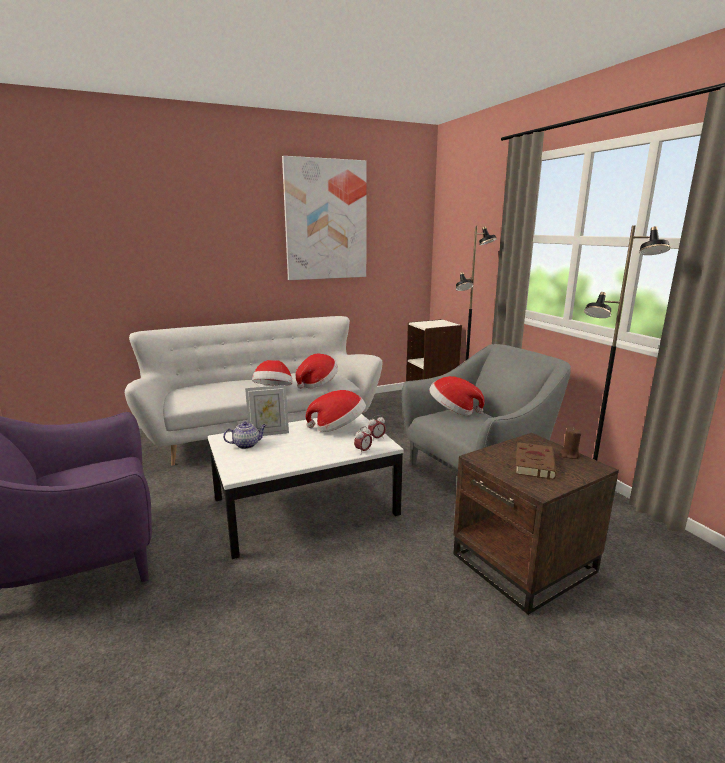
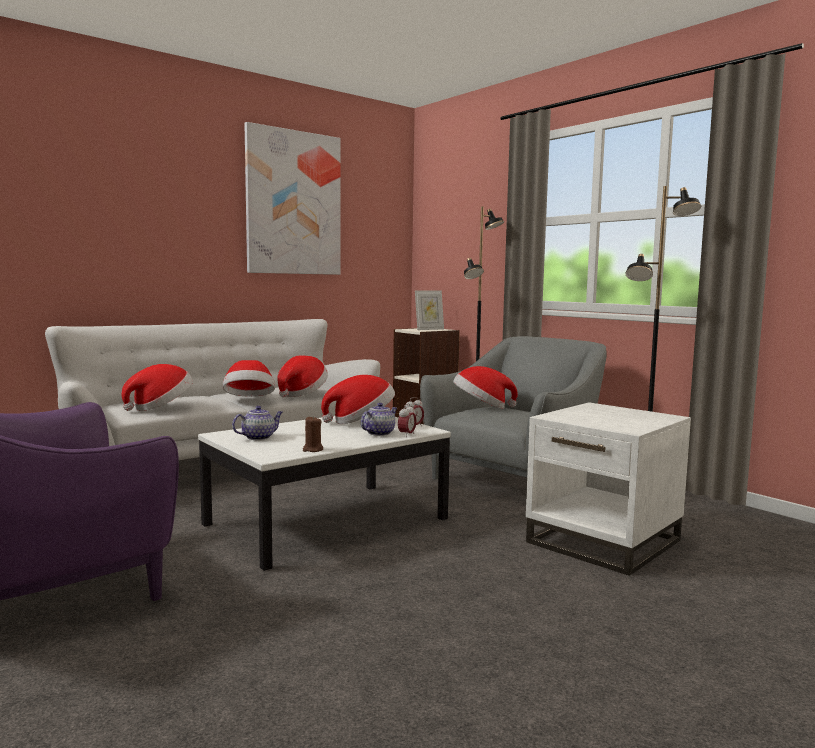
camera: 15 degrees left, 10 degrees down
(205, 397) = (161, 408): none -> hat
(269, 433) = (278, 429): picture frame -> picture frame (429, 329)
(342, 446) = (379, 433): none -> teapot
(525, 563) = (605, 542): brown side table -> white side table
(534, 463) = (609, 417): brown book -> none
(569, 455) = (638, 412): brown candle -> brown candle (312, 450)

